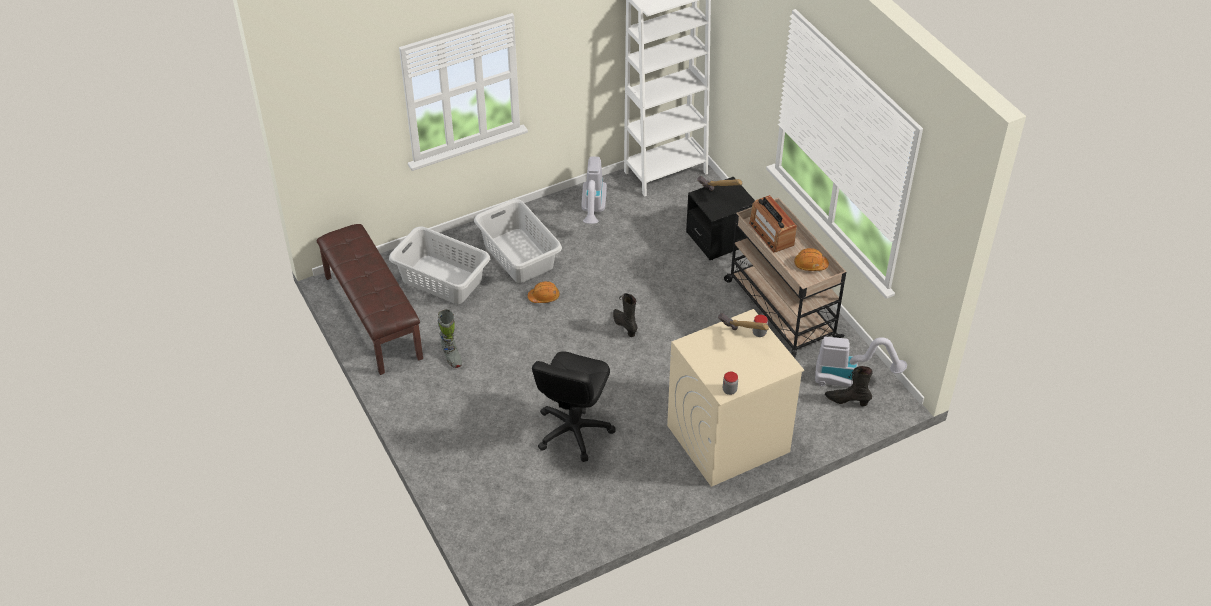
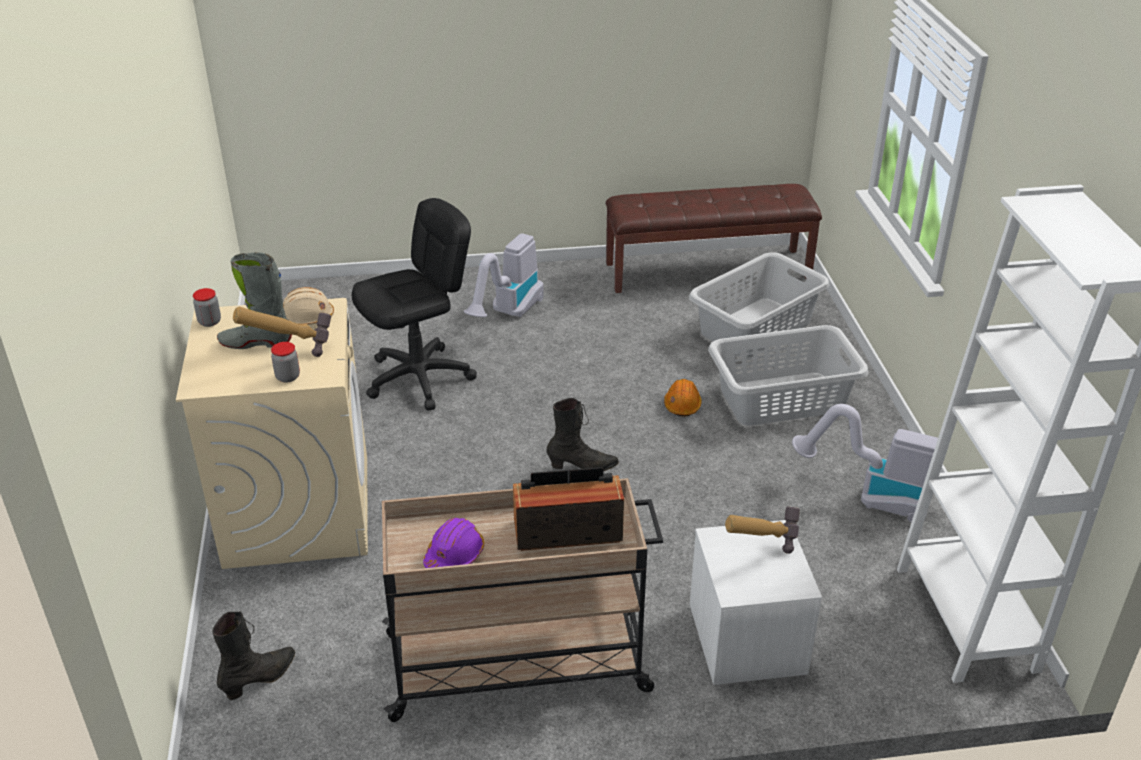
camera: 110 degrees right, 10 degrees down
(451, 356) = (608, 313): grey boot -> grey boot (256, 342)
(573, 431) = (419, 378): black office chair -> black office chair turned 105 degrees clockwise
(703, 349) = (305, 319): none -> beige hard hat
(720, 238) = (747, 640): black nightstand -> white nightstand
(810, 265) = (454, 556): orange hard hat -> purple hard hat
(850, 378) = (302, 703): vacuum cleaner -> vacuum cleaner (508, 314)

